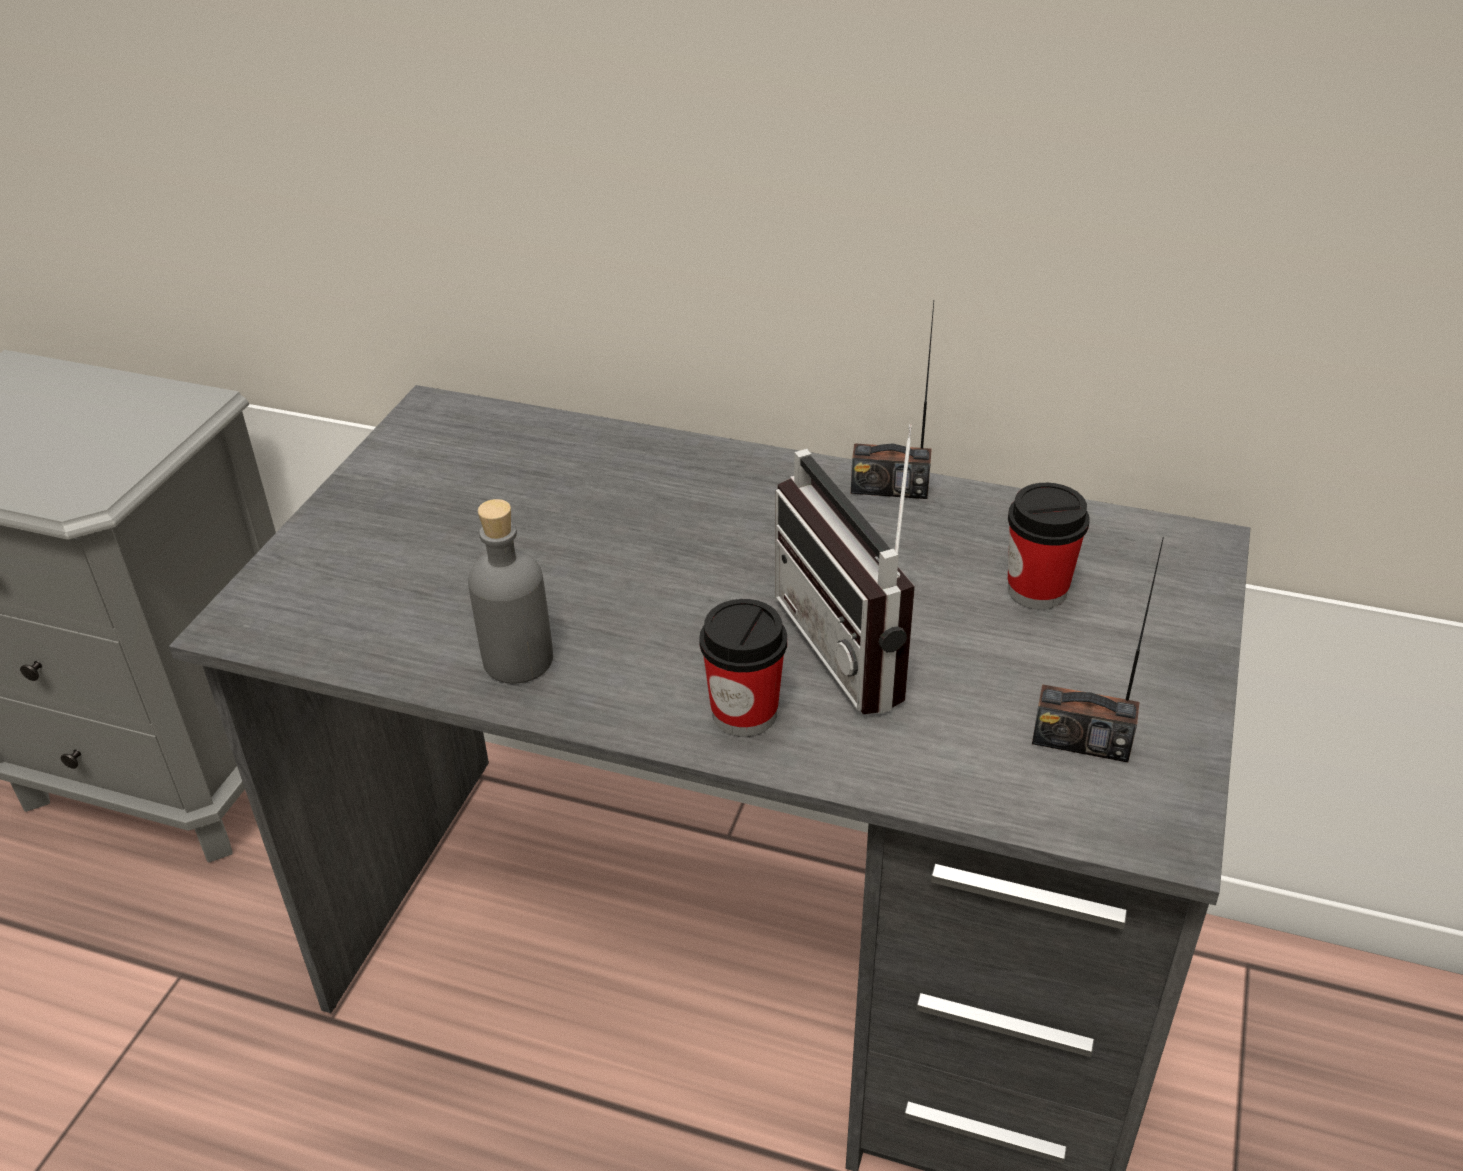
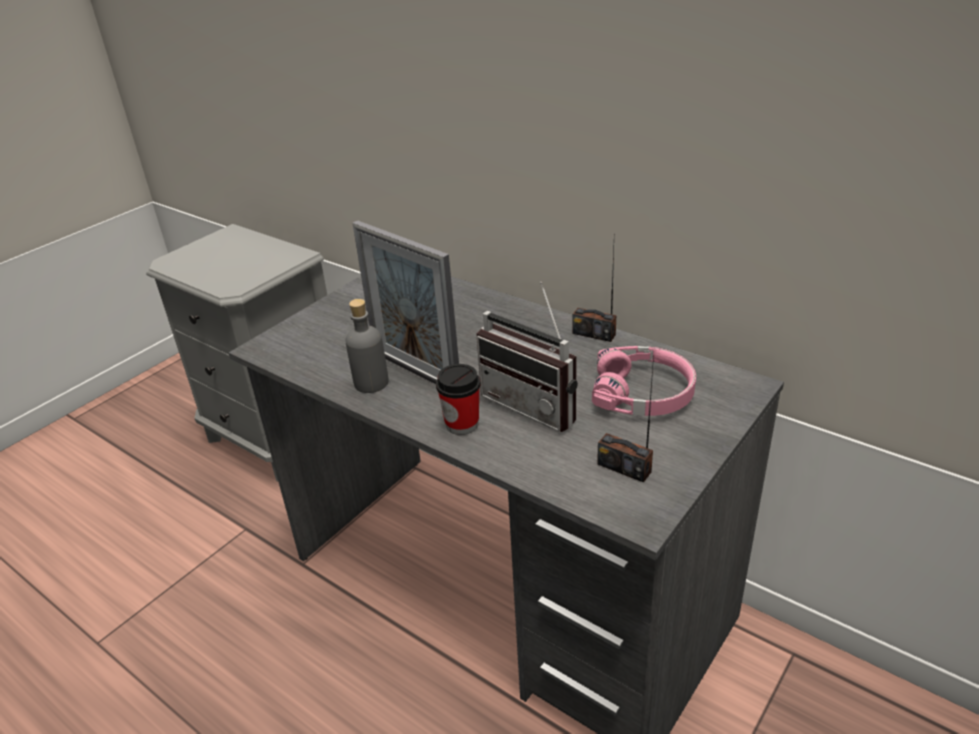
camera: 20 degrees right, 5 degrees down
(595, 620) = (415, 371): none -> picture frame
(861, 646) = (536, 404): radio -> radio turned 45 degrees counterclockwise
(1037, 590) = (643, 393): cup -> pink headphones

